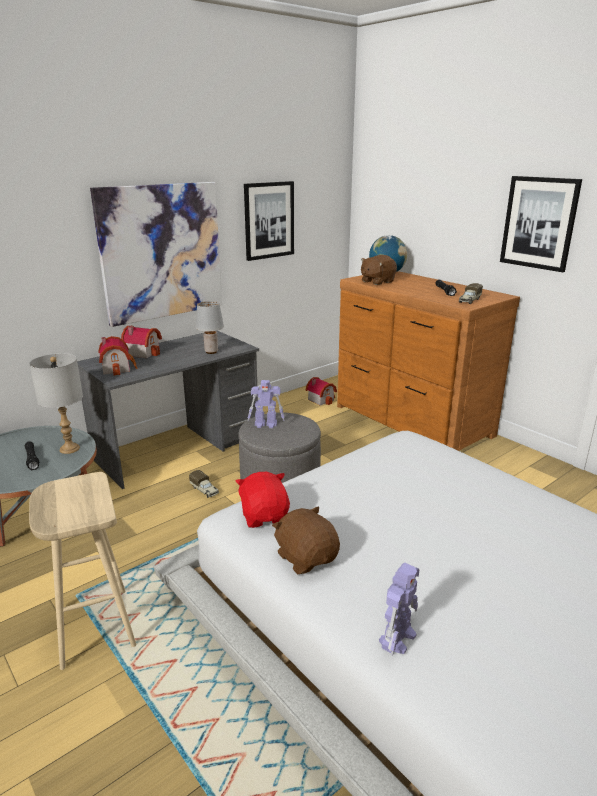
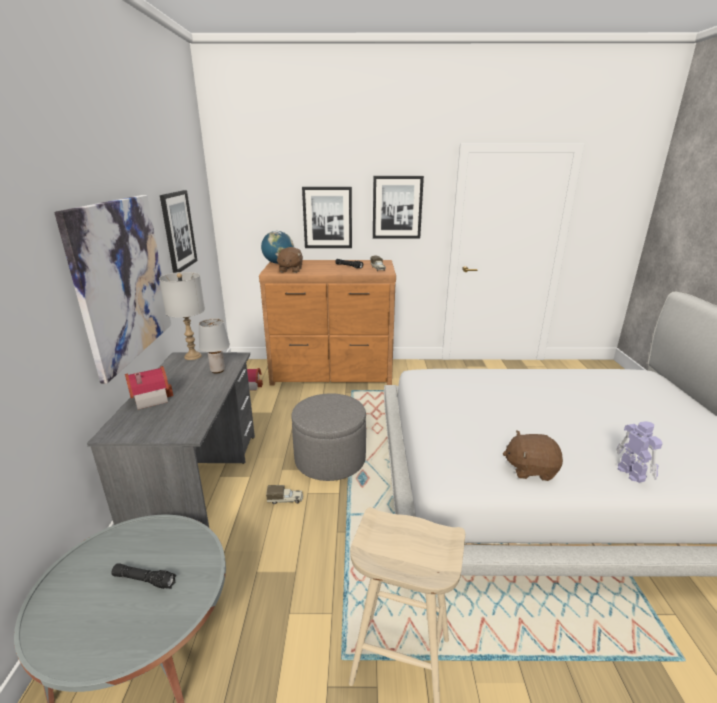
camera: 50 degrees left, 0 degrees up
(70, 448) = (167, 540): grey table lamp -> grey table lamp (193, 356)
(118, 368) = (160, 423): toy house -> none
(265, 516) = (465, 464): red plush toy -> none
(266, 424) = (317, 412): toy robot -> none
(454, 227) = (327, 218): none -> picture

